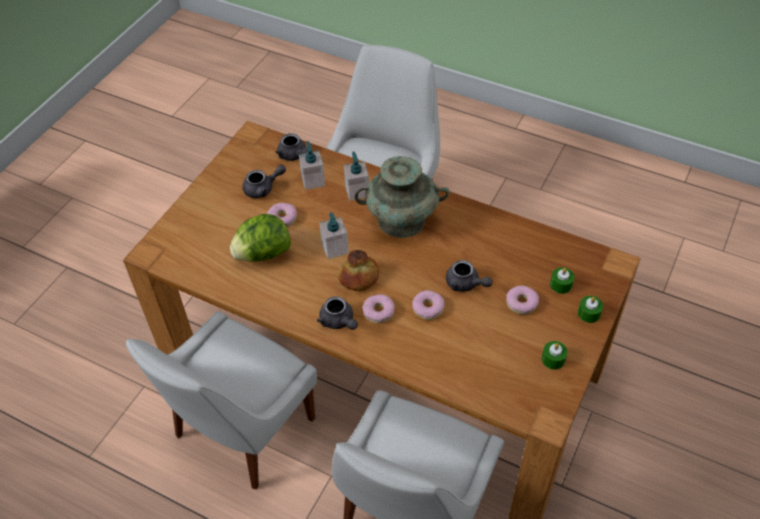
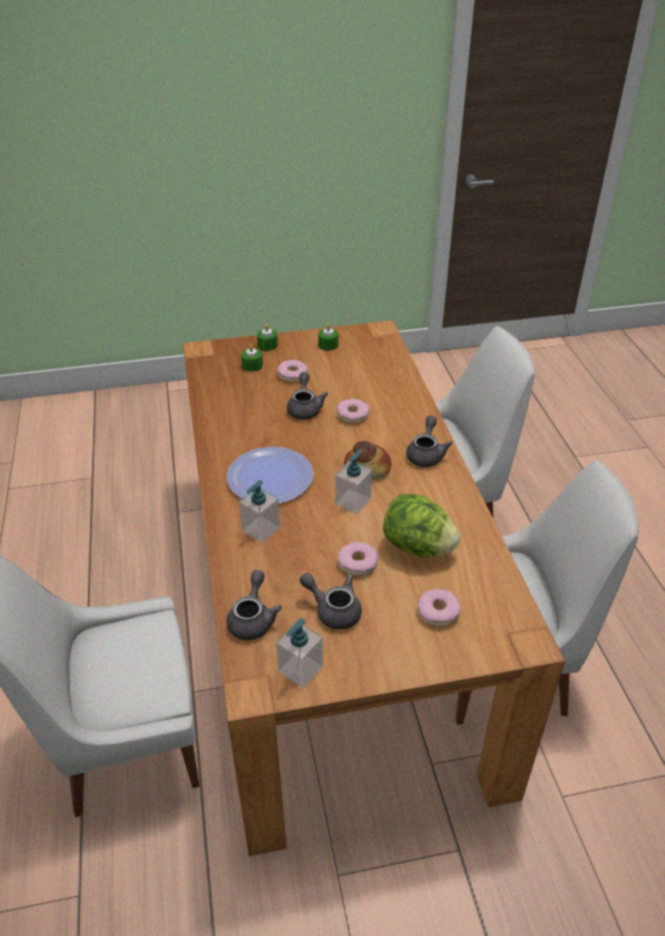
camera: 130 degrees left, 10 degrees down
(313, 181) = (278, 574): soap dispenser -> soap dispenser (300, 669)
(378, 311) = (389, 438): donut -> donut (438, 612)
(402, 220) = (270, 477): turquoise vase -> plate

